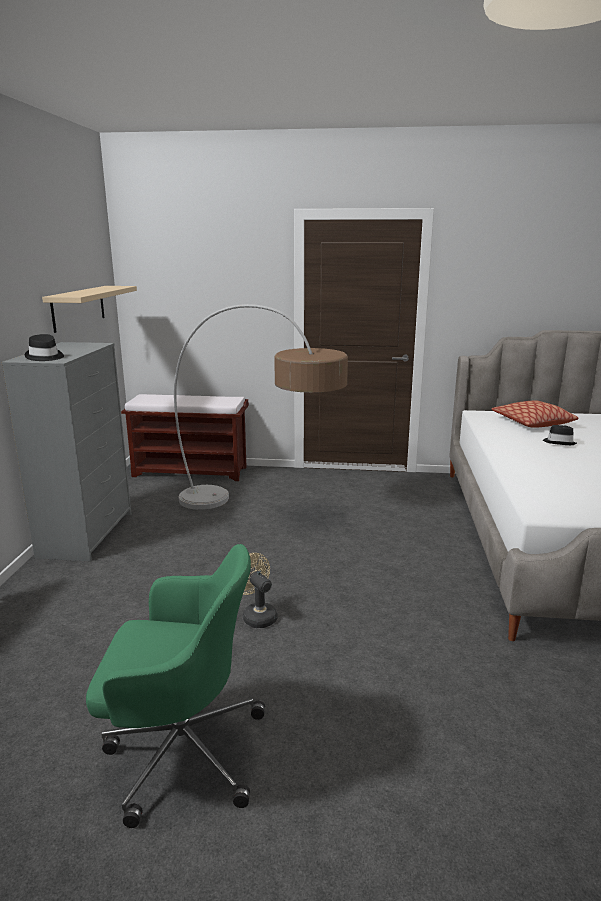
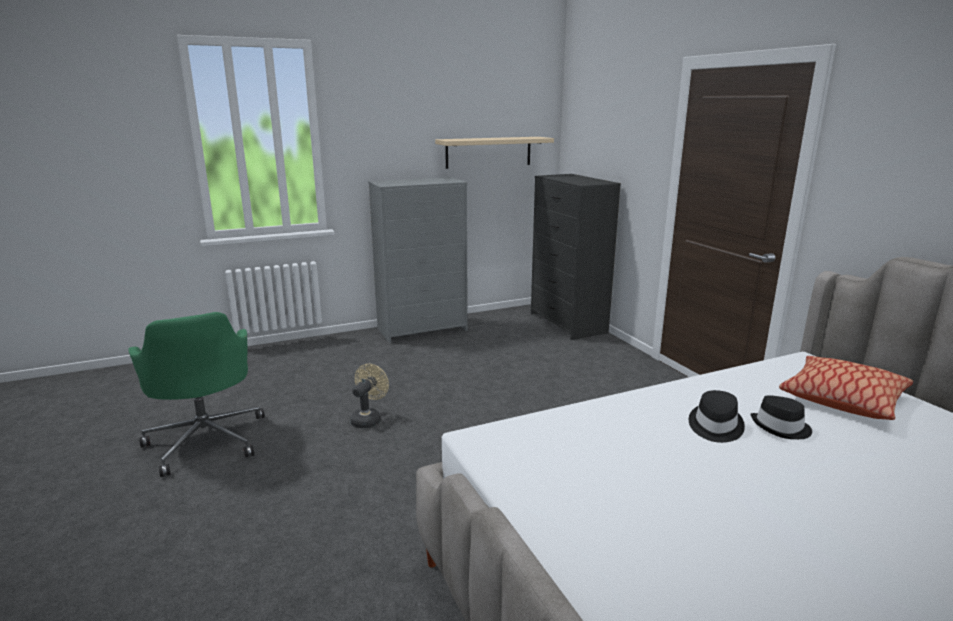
camera: 60 degrees right, 0 degrees up
(44, 357) = (392, 182): black hat -> black hat (715, 426)
(191, 471) = (568, 323): brown bench -> black dresser
(264, 511) = (537, 371): floor lamp -> none

